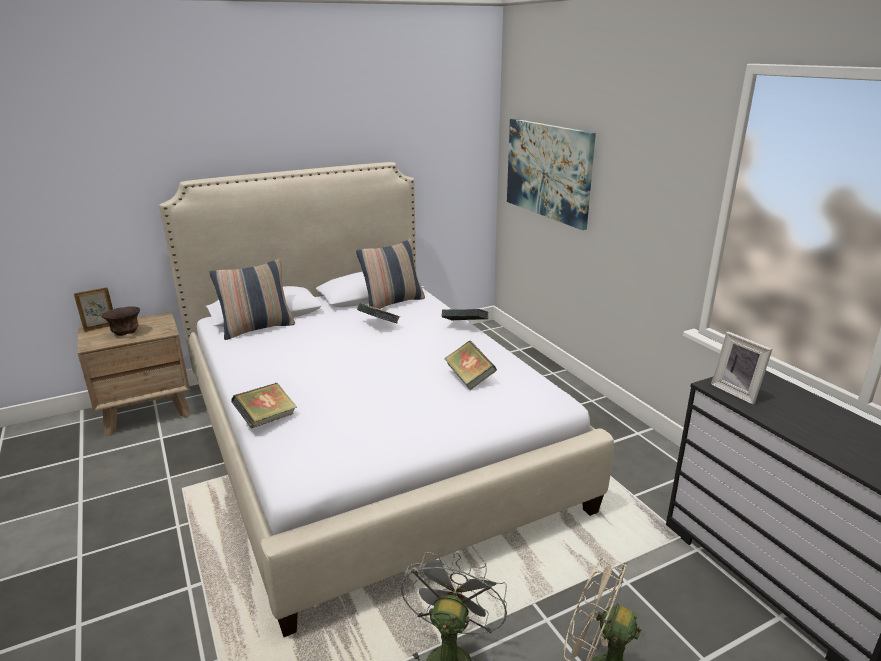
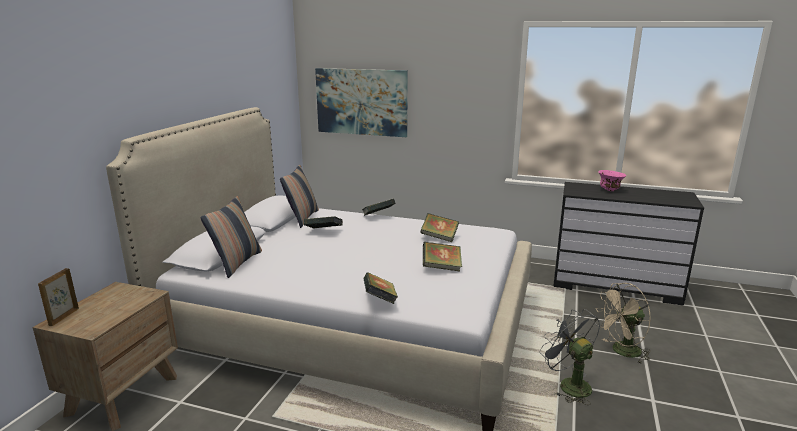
camera: 45 degrees left, 5 degrees down
(125, 333) = (109, 310): brown bowl -> none
(390, 414) = (441, 268): none -> book
(737, 391) = (583, 192): picture frame -> none
(799, 406) = (609, 190): none -> pink bowl

